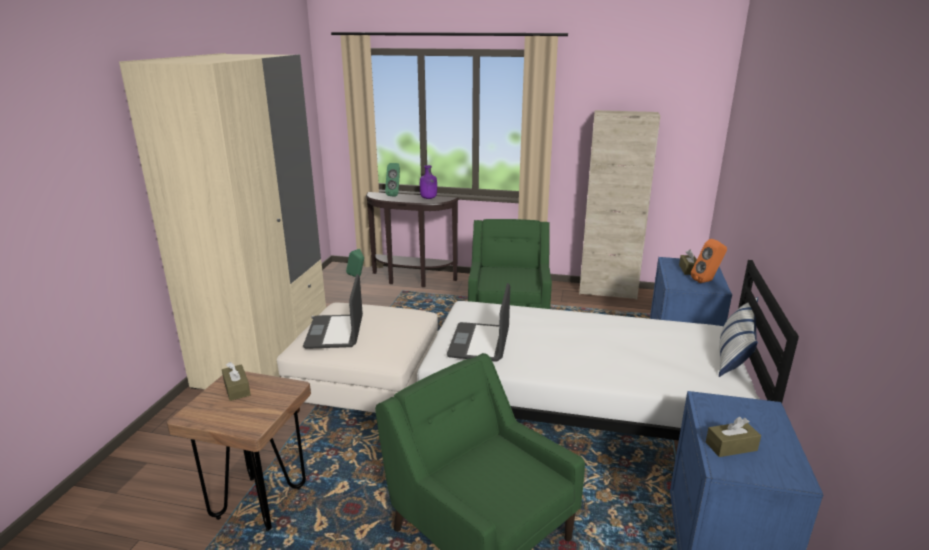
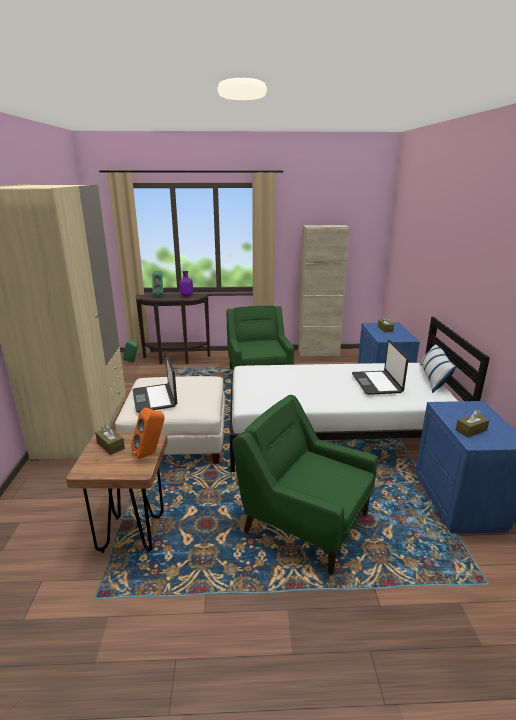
camera: 15 degrees left, 0 degrees up
(480, 343) = (269, 392): laptop -> laptop (377, 383)
(706, 281) = (400, 335): orange speaker -> orange speaker (150, 453)

